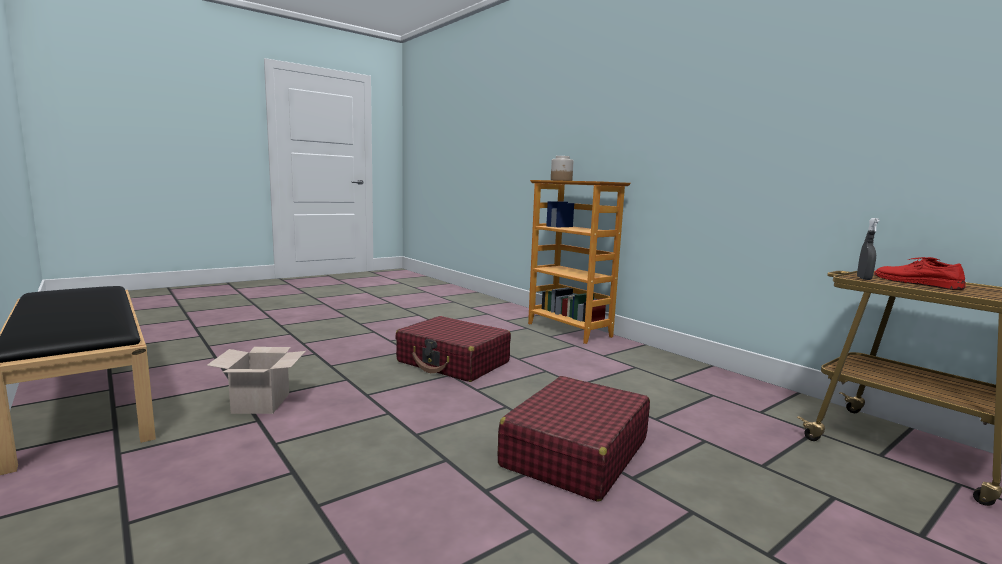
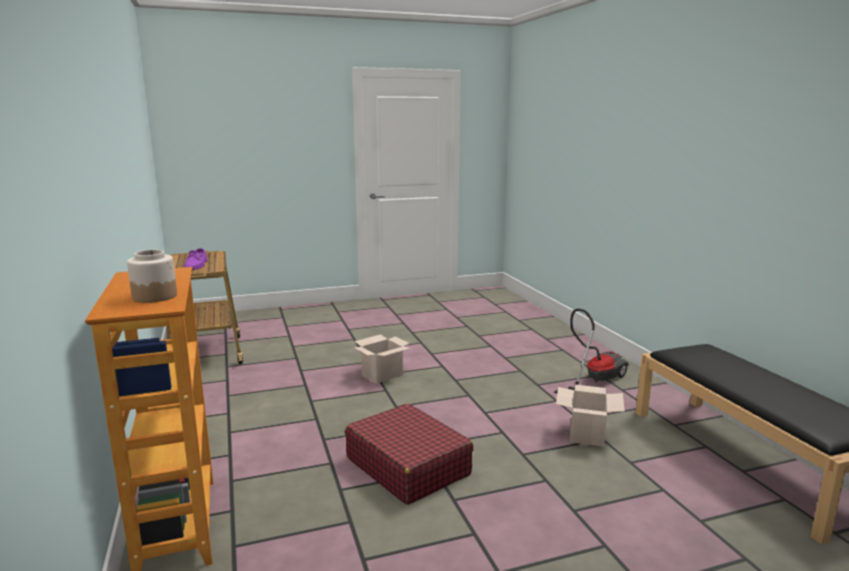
camera: 160 degrees left, 5 degrees up
(158, 503) = (594, 380): none -> vacuum cleaner
(575, 453) = (383, 374): red suitcase -> cardboard box
(864, 278) = (217, 267): grey spray bottle -> none
(915, 283) = (196, 265): red shoe -> purple shoe

